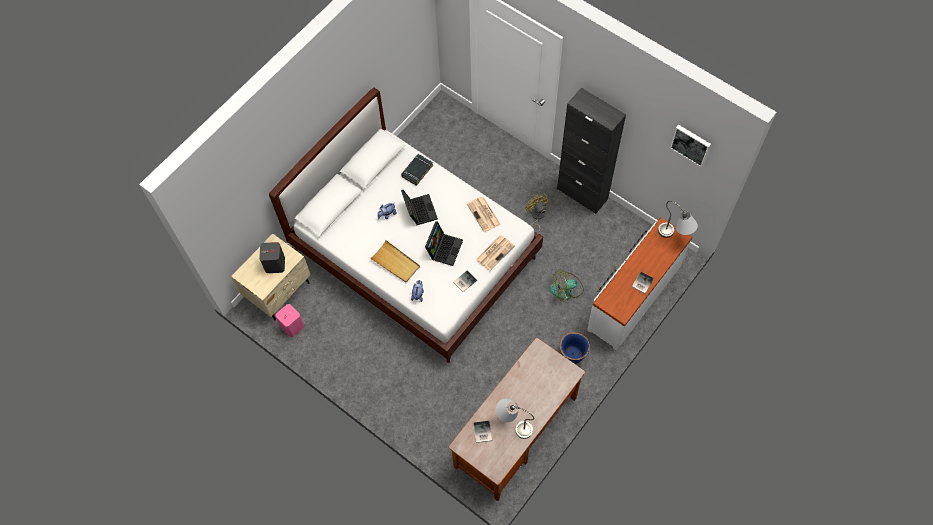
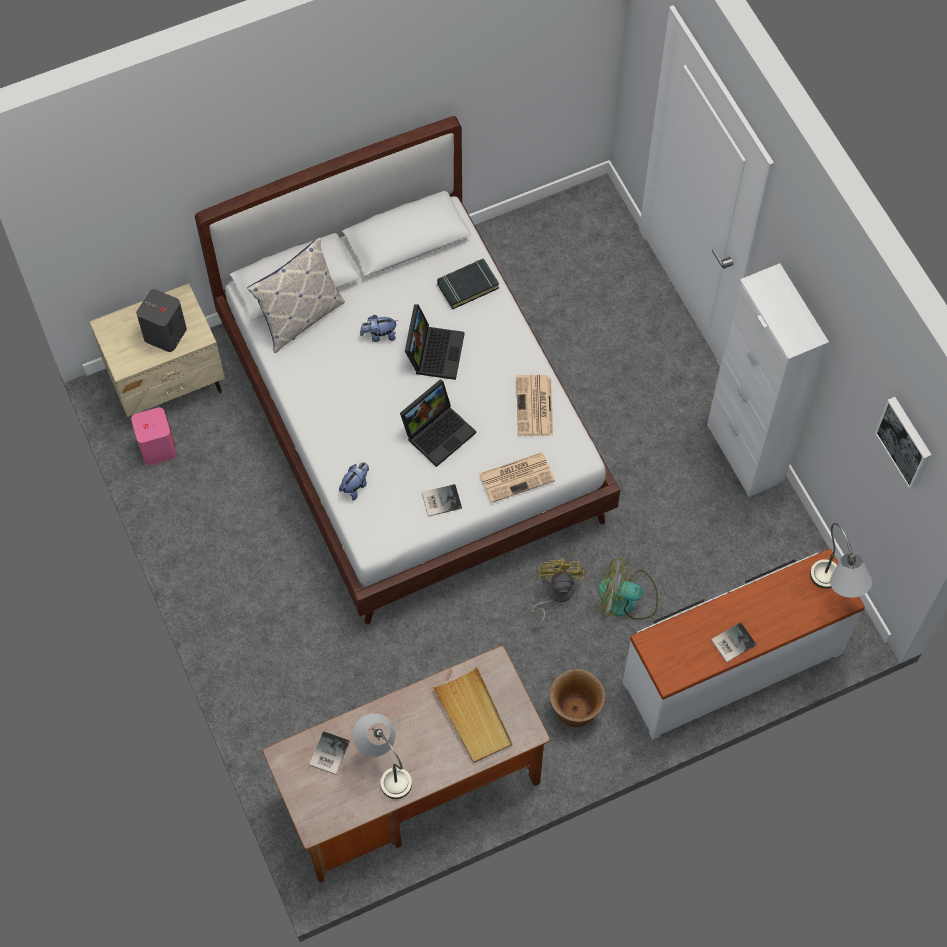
camera: 25 degrees right, 0 degrees up
(342, 224) = (300, 318): none -> pillow
(395, 263) = (348, 418): beige tray -> beige tray (473, 717)
(536, 216) = (646, 455): yellow fan -> yellow fan (555, 594)
(572, 355) = (575, 710): blue planter -> brown planter
(582, 194) = (745, 453): black cabinet -> white cabinet

